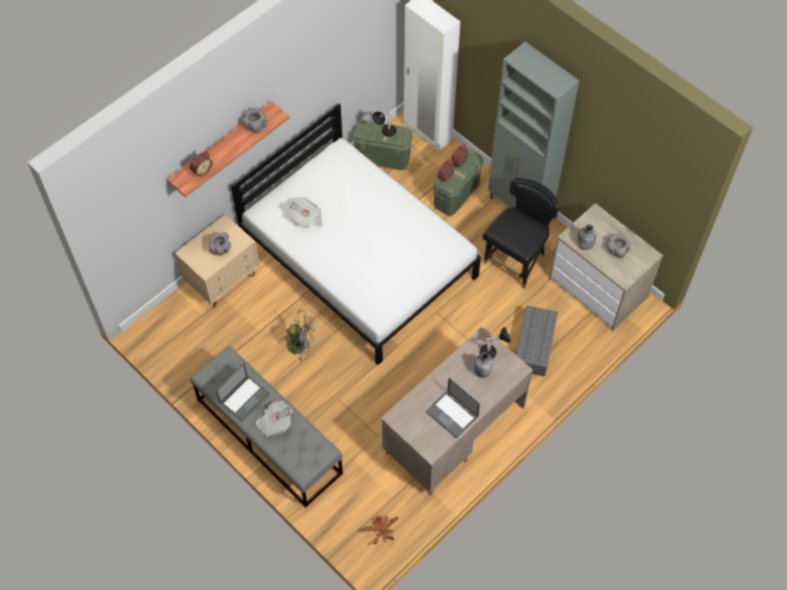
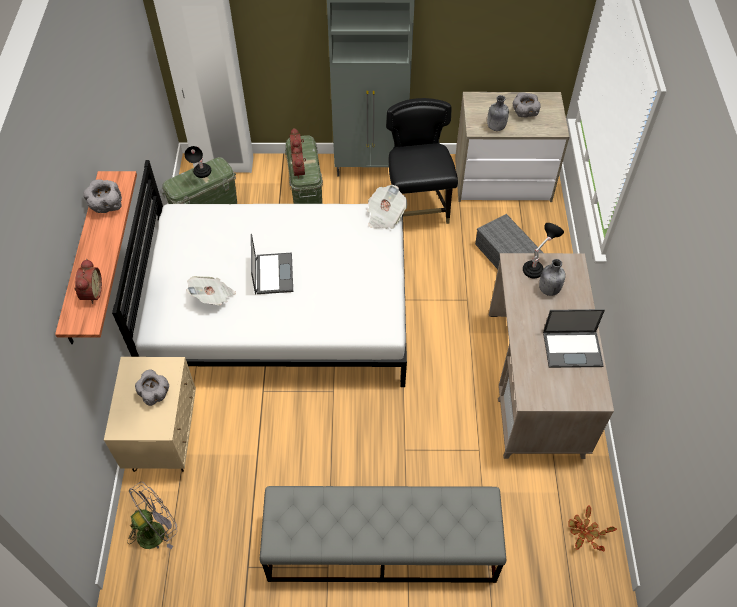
camera: 45 degrees left, 5 degrees down
(244, 397) = (344, 523): laptop -> laptop (273, 273)
(274, 423) = (404, 519): newspaper -> newspaper (385, 215)
(301, 345) = (314, 431): grey fan -> grey fan (156, 530)

